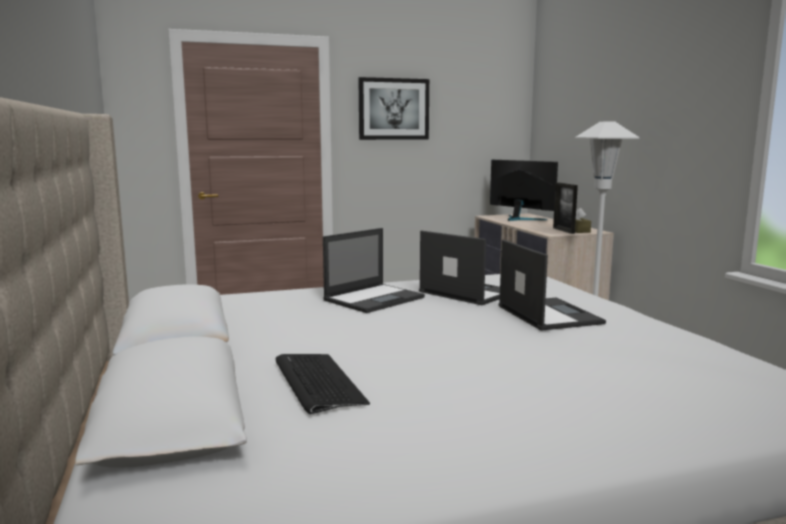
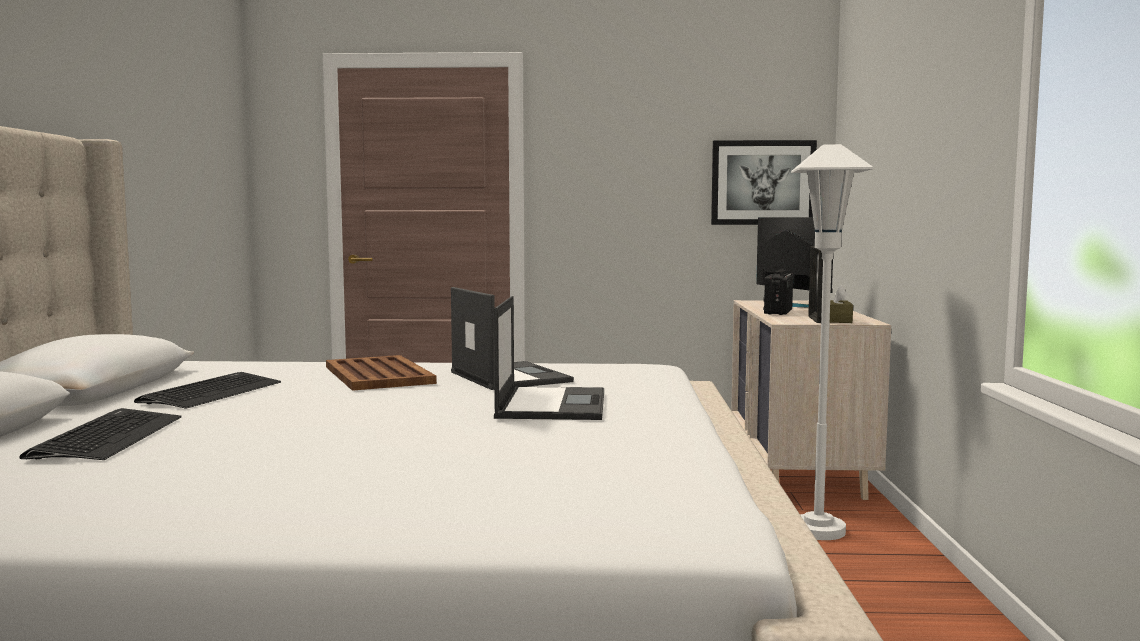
camera: 20 degrees right, 5 degrees down
(291, 328) = (212, 393): none -> keyboard
(375, 298) = (378, 374): laptop -> brown tray
(393, 109) = (613, 146): picture -> picture (762, 183)
(527, 225) = (778, 312): none -> radio

